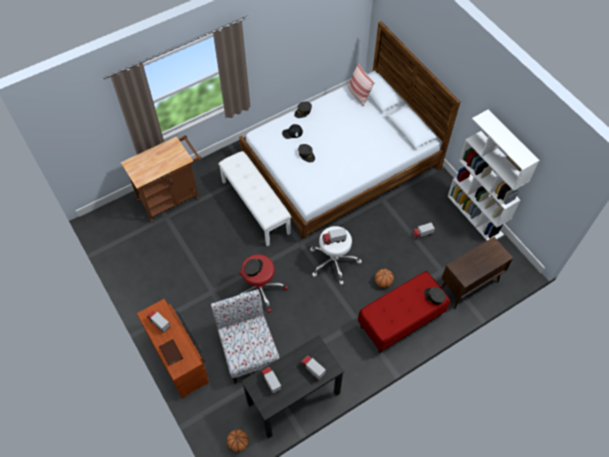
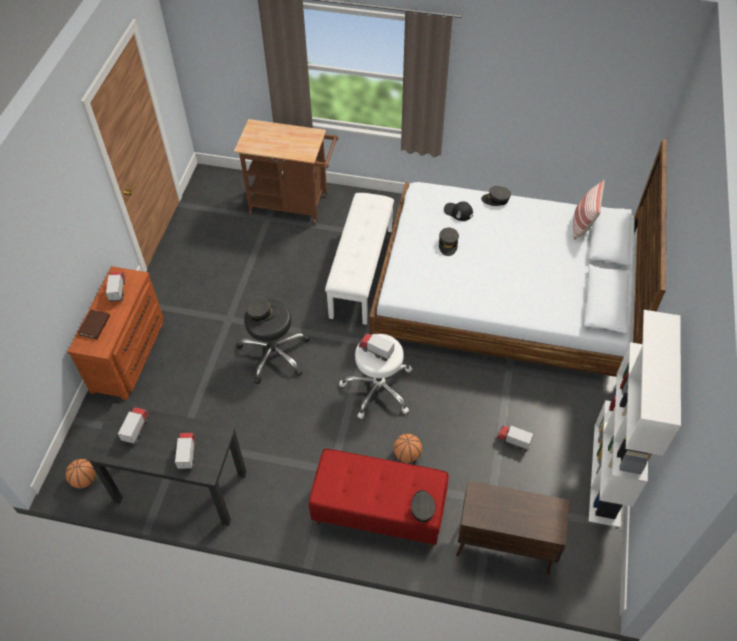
camera: 45 degrees right, 5 degrees down
(248, 350) = (195, 401): chair -> none
(260, 289) = (274, 353): red stool -> black stool

